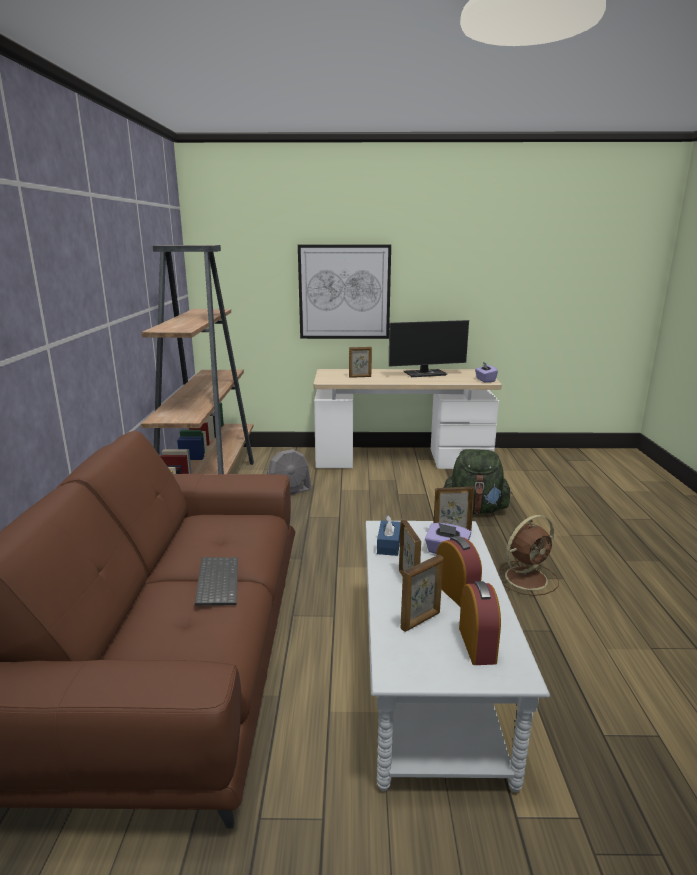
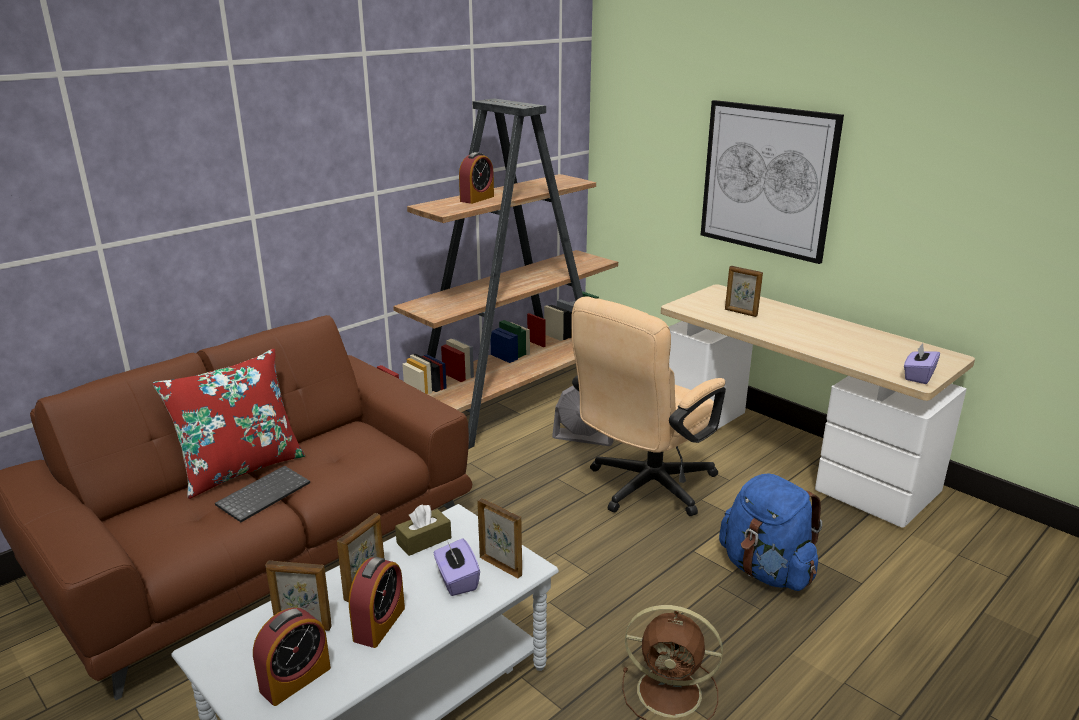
camera: 45 degrees right, 5 degrees up
(158, 578) = (241, 468): none -> red pillow
(181, 323) = (477, 199): none -> alarm clock
(363, 501) = (643, 489): none -> beige office chair
(389, 545) = (424, 540): blue tissue box -> brown tissue box
(425, 373) = (848, 335): monitor -> none
(474, 509) = (766, 570): green backpack -> blue backpack

